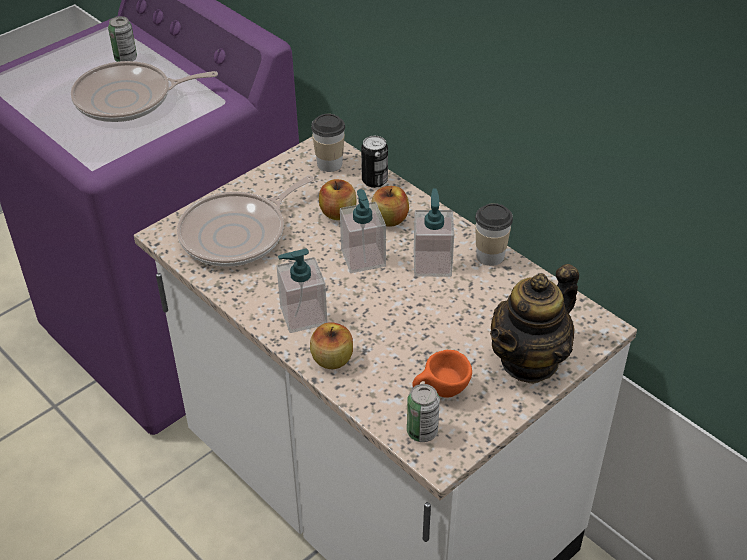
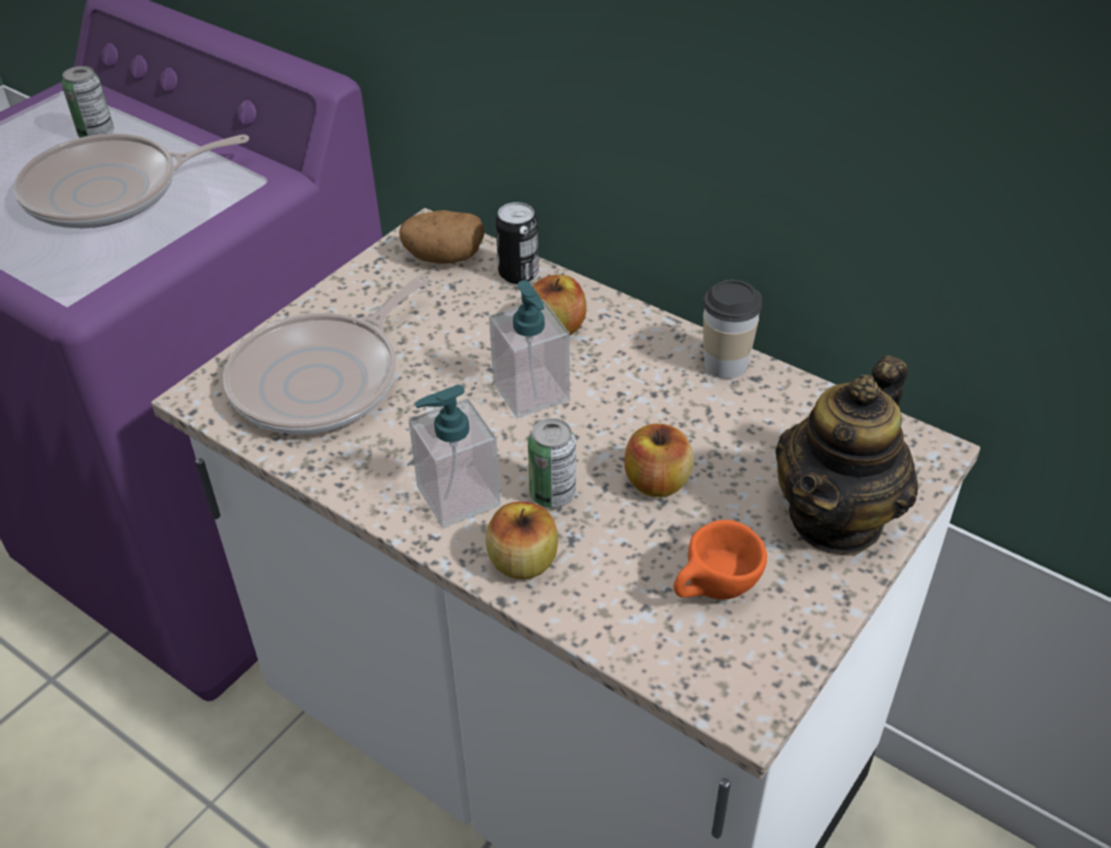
camera: 10 degrees left, 0 degrees up
(329, 164) = (443, 257): cup -> potato
(338, 213) = (474, 328): apple -> apple (657, 482)
(422, 432) = (702, 664): can -> can (552, 494)
(432, 263) = (640, 387): soap dispenser -> none

